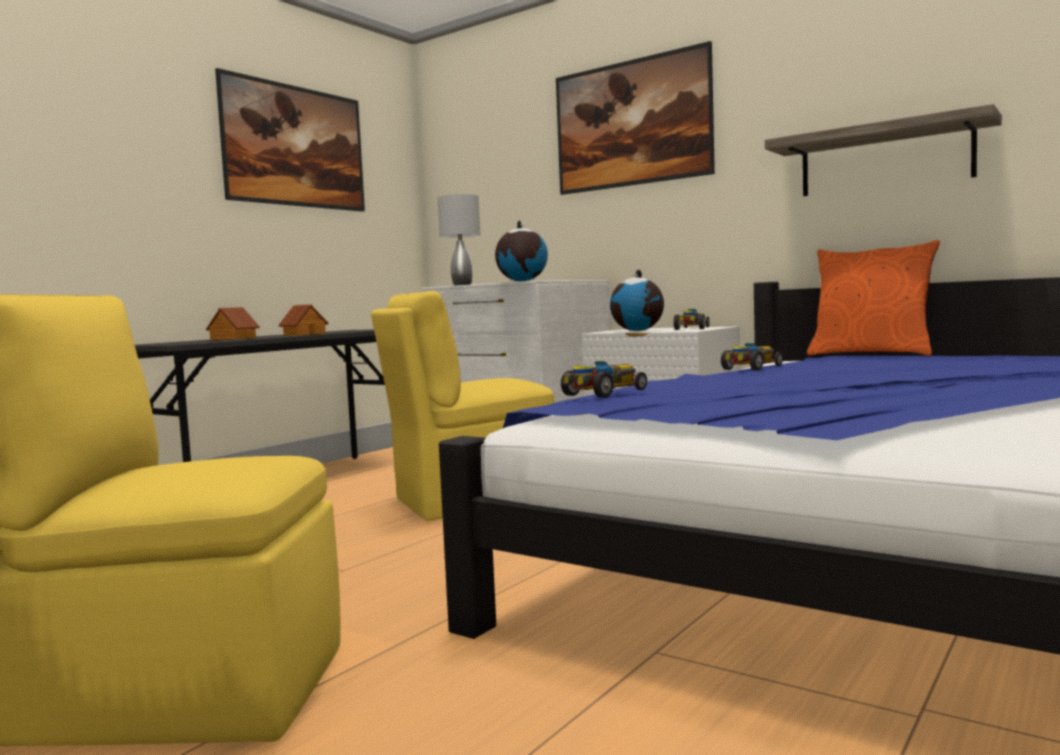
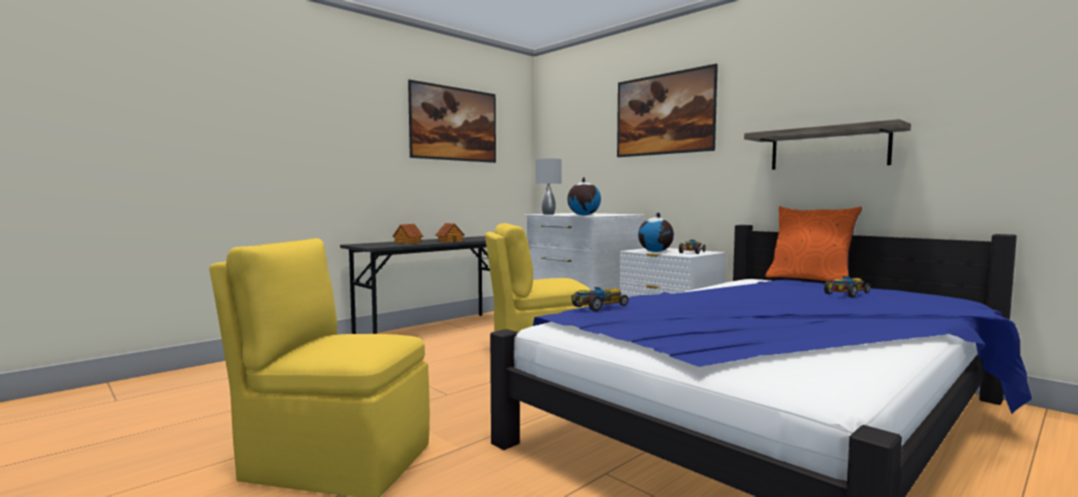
camera: 10 degrees right, 0 degrees up
(751, 368) = (714, 288): toy car -> toy car (846, 294)

